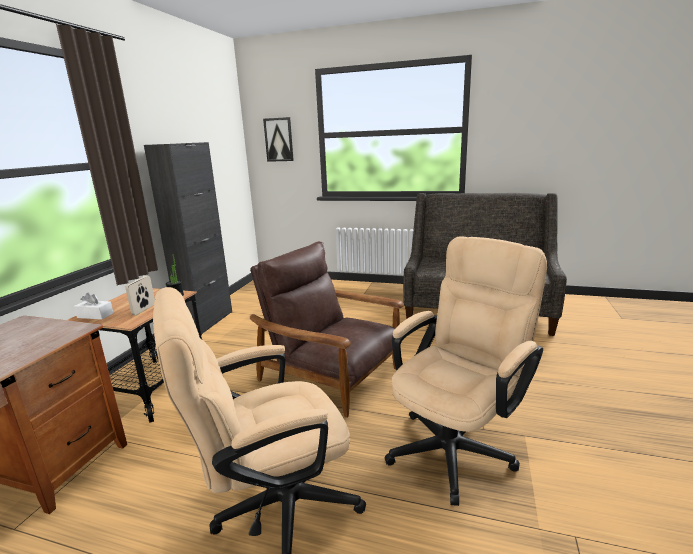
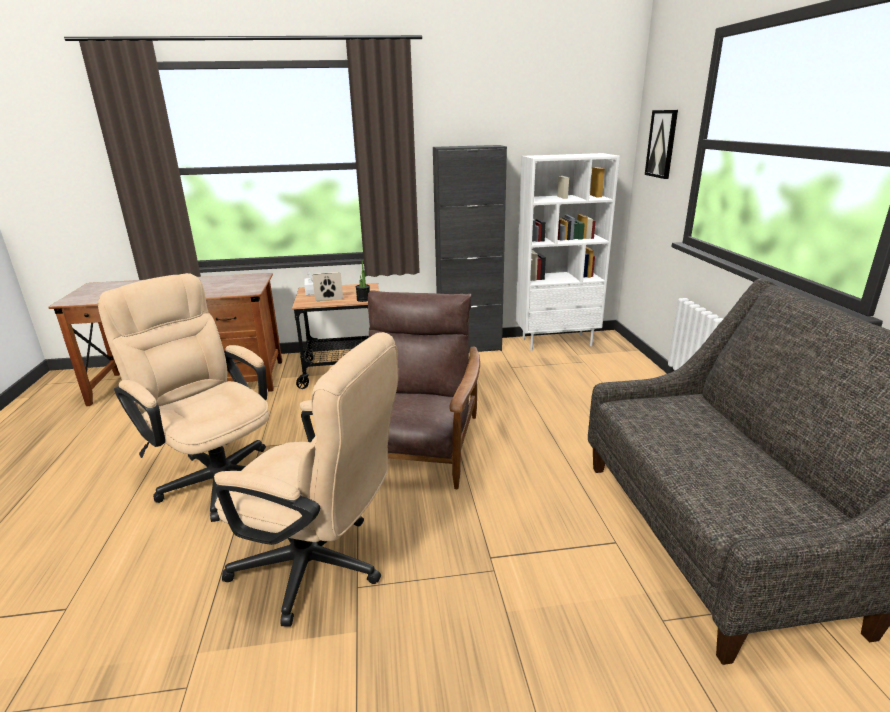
camera: 65 degrees right, 5 degrees up
(249, 293) = (557, 342): none -> white bookcase

